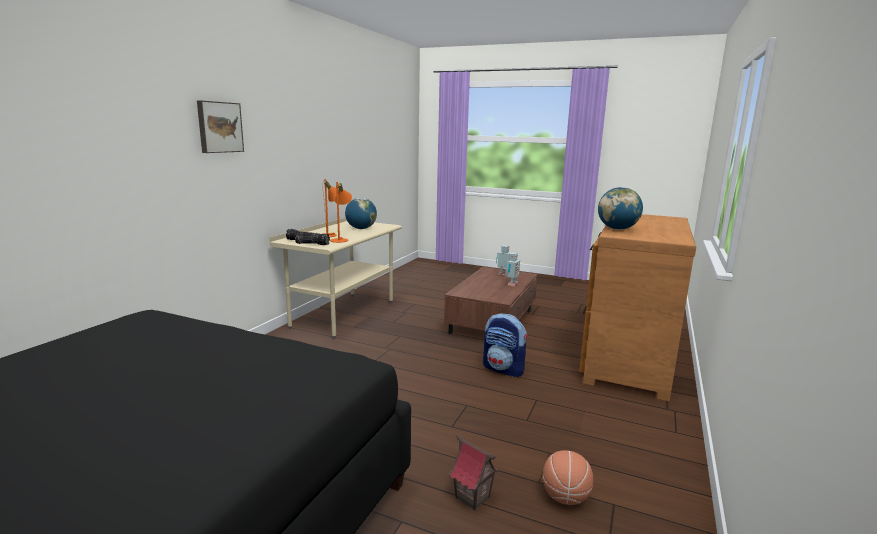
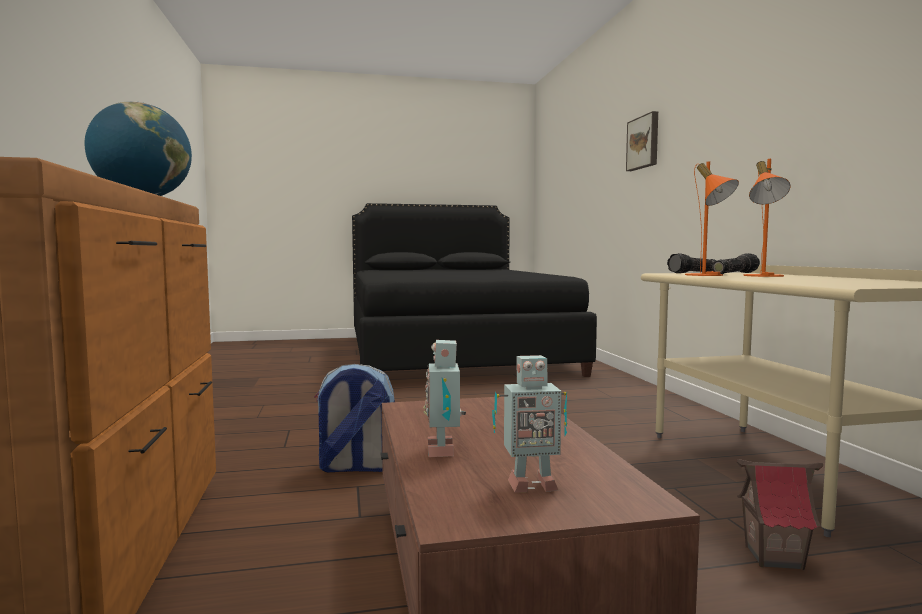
camera: 145 degrees right, 10 degrees down
(219, 127) = (716, 108): picture -> picture (644, 142)
(361, 228) = (823, 281): globe -> none
(472, 497) = (312, 392): toy house -> toy house (773, 557)
(565, 497) = (239, 403): basketball -> none

